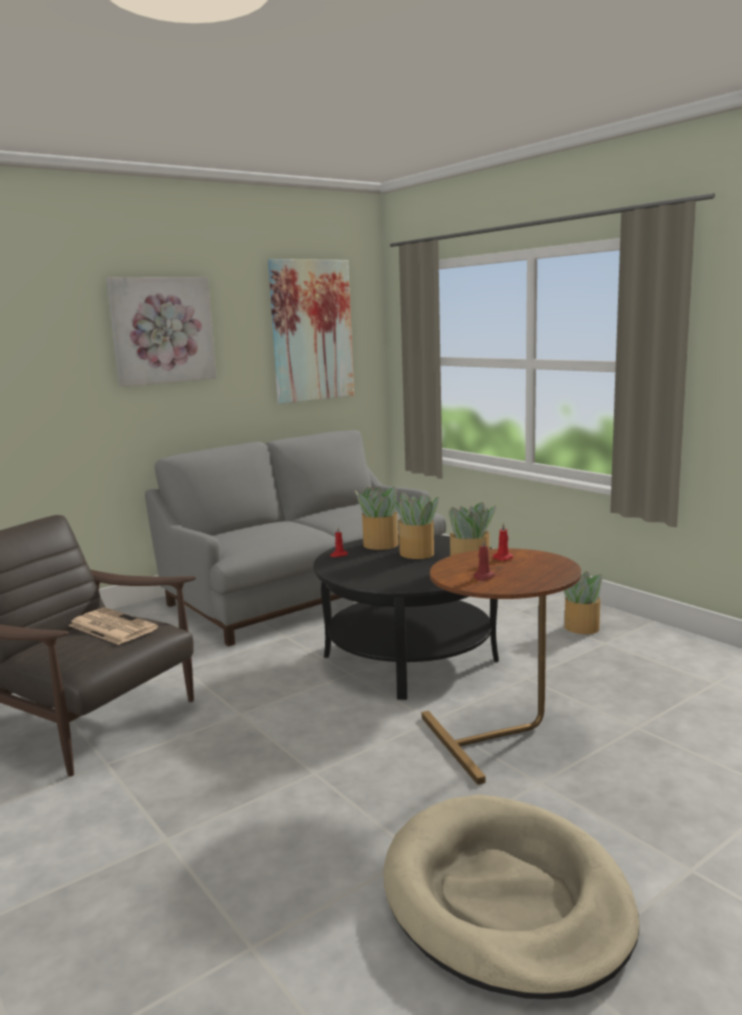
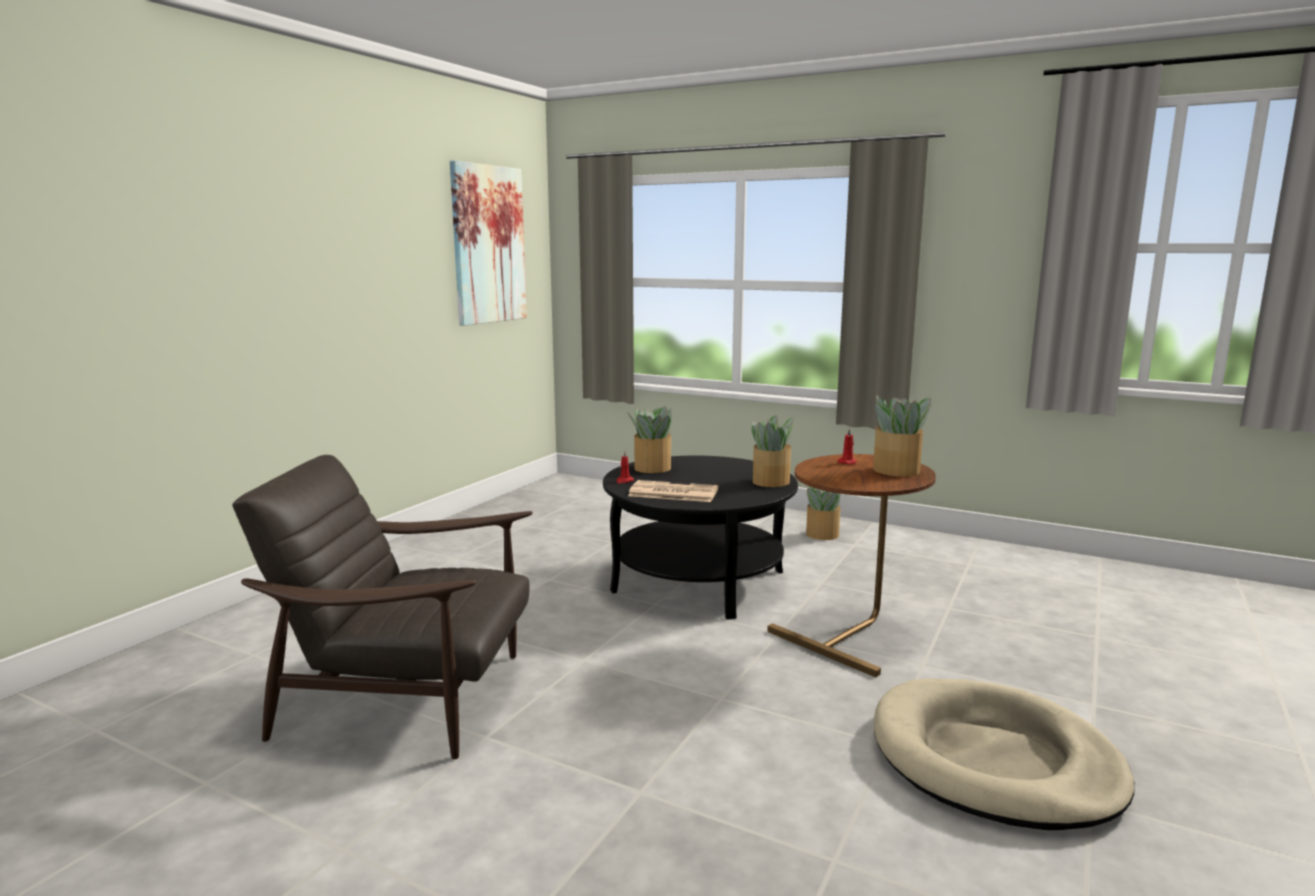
camera: 25 degrees left, 0 degrees up
(111, 627) = (441, 580): newspaper -> newspaper (672, 492)
(162, 330) = (349, 235): picture -> none
(305, 590) = (519, 532): grey sofa -> none
(417, 554) = (701, 473): potted plant -> potted plant (897, 471)
(483, 577) = (858, 478): red candle -> none

